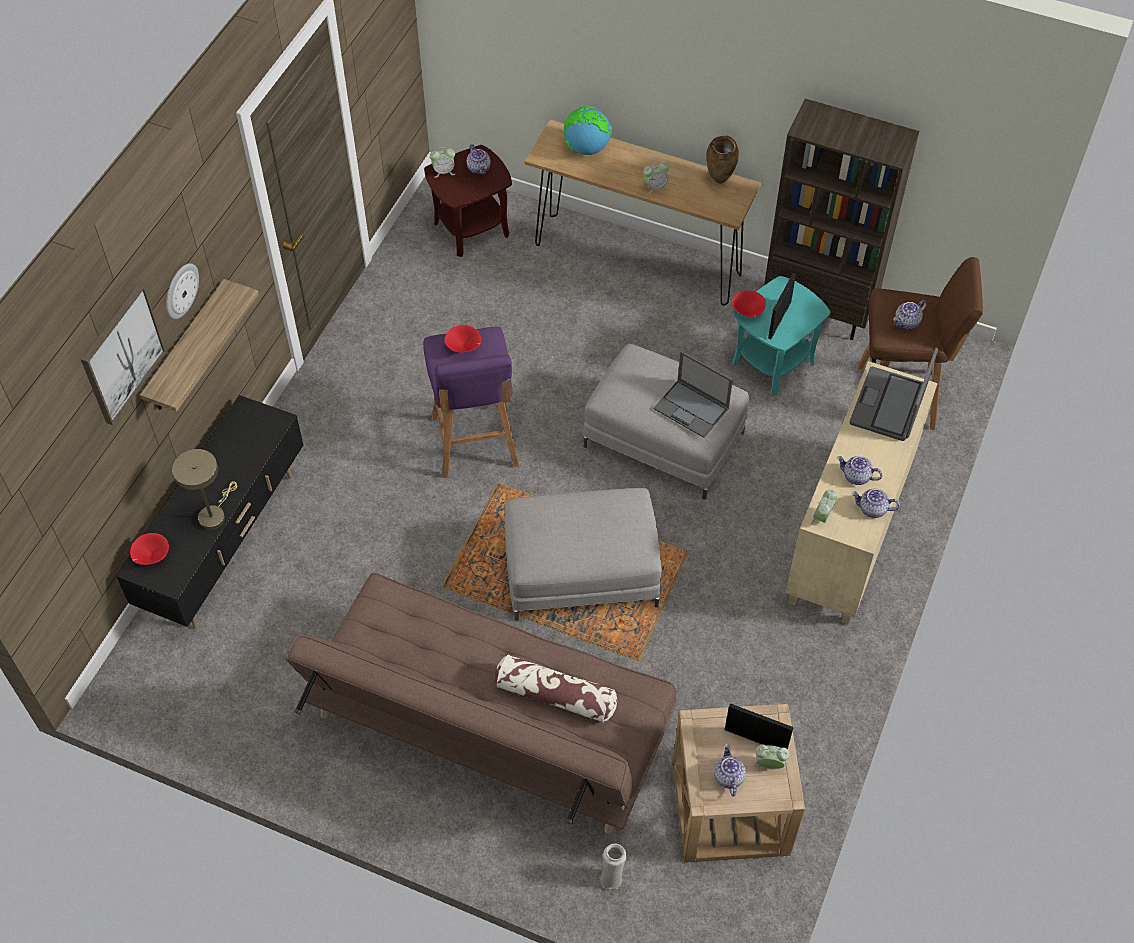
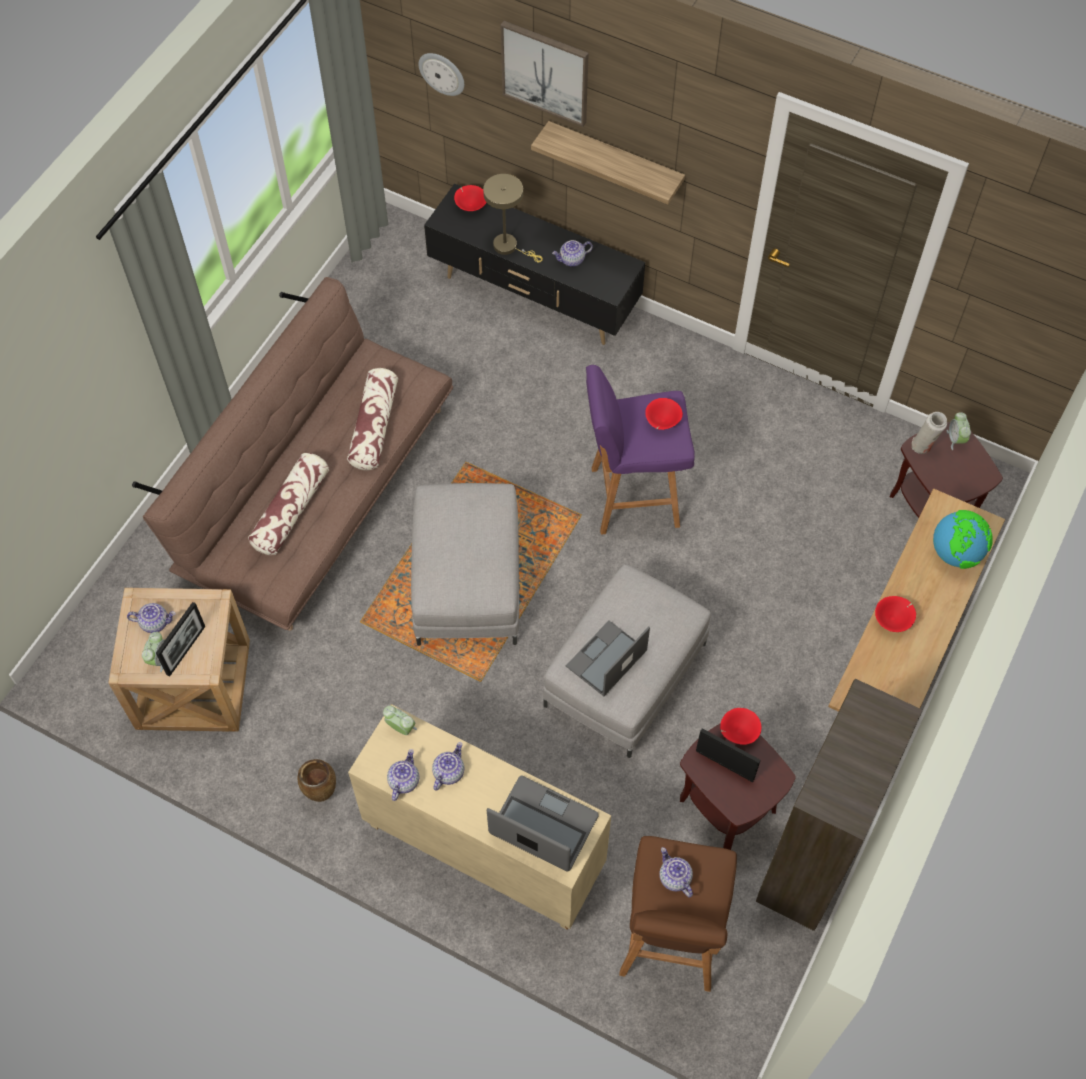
camera: 95 degrees right, 5 degrees up
(180, 290) = (631, 117): wall clock -> wall clock (442, 73)
(443, 631) = (374, 426): none -> pillow
(479, 168) = (963, 474): teapot -> teapot (572, 260)
(611, 876) = (150, 579): white vase -> white vase (923, 446)
(655, 187) = (893, 620): alarm clock -> red bowl
(720, 181) = (905, 693): brown vase -> brown vase (321, 794)
(773, 364) = (727, 804): turquoise side table -> brown side table

